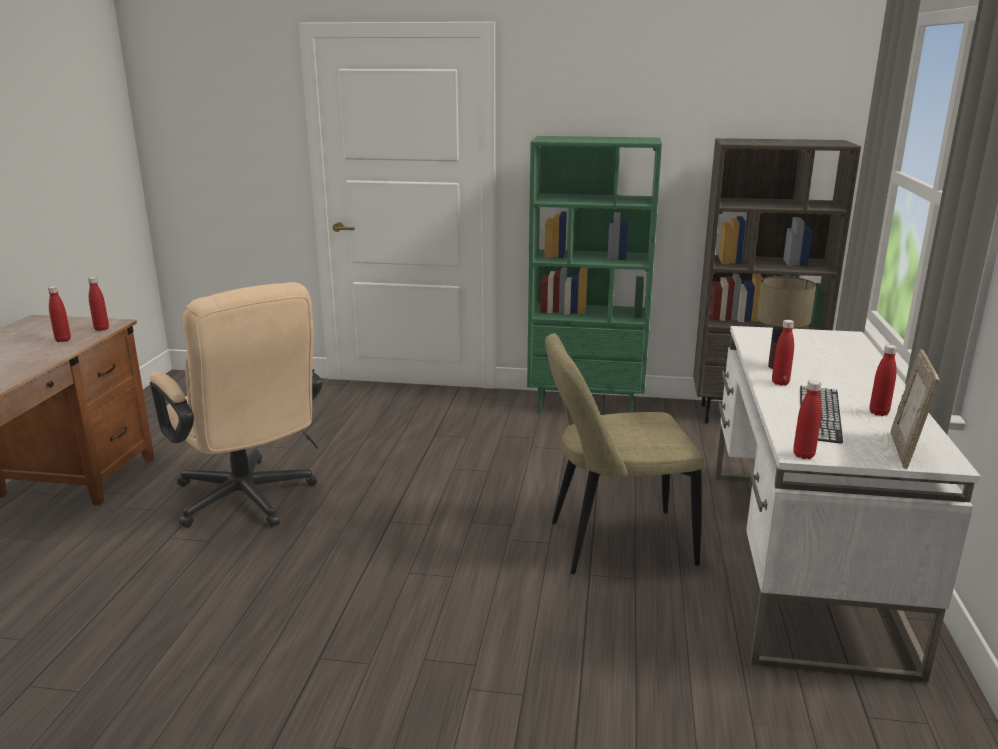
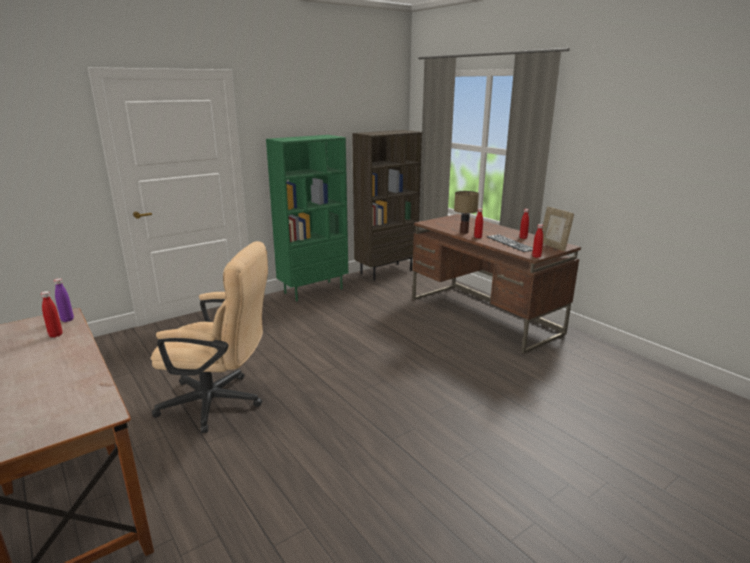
camera: 45 degrees left, 0 degrees up
(101, 329) = (67, 320): red bottle -> purple bottle
(614, 543) = (420, 338): beige chair -> none
(800, 561) = (484, 316): white desk -> brown desk

